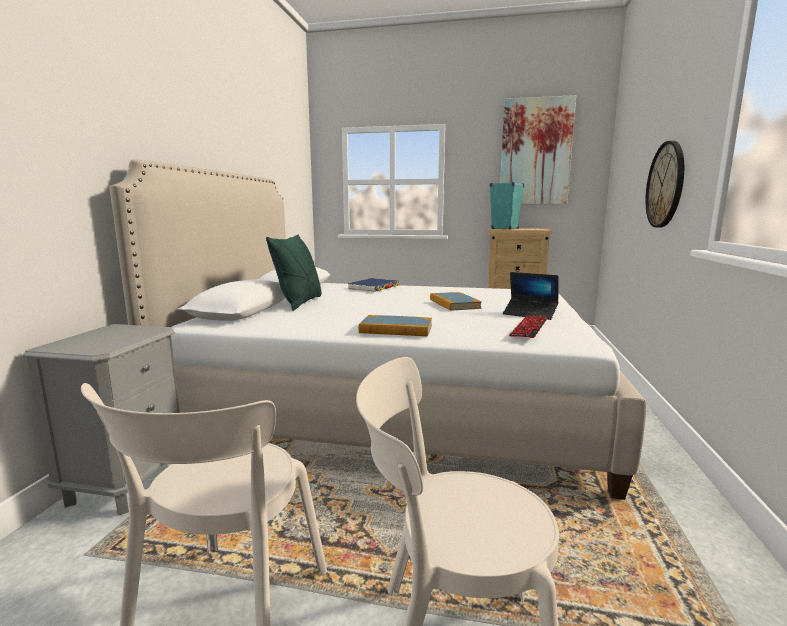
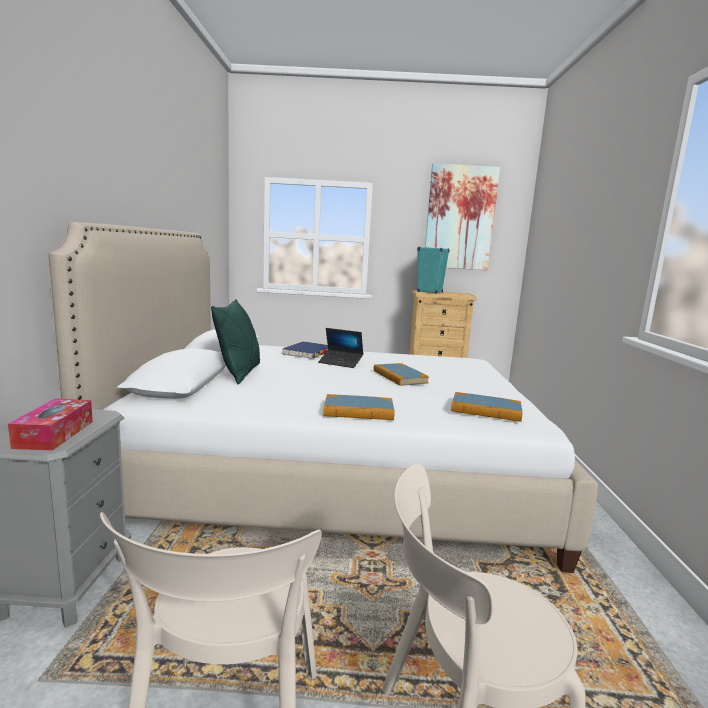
camera: 10 degrees left, 0 degrees up
(107, 342) = (54, 434): none -> tissue box
(529, 328) = (485, 410): keyboard -> book
(530, 314) = (477, 390): laptop -> laptop (340, 363)
(665, 185) = (592, 268): wall clock -> none

